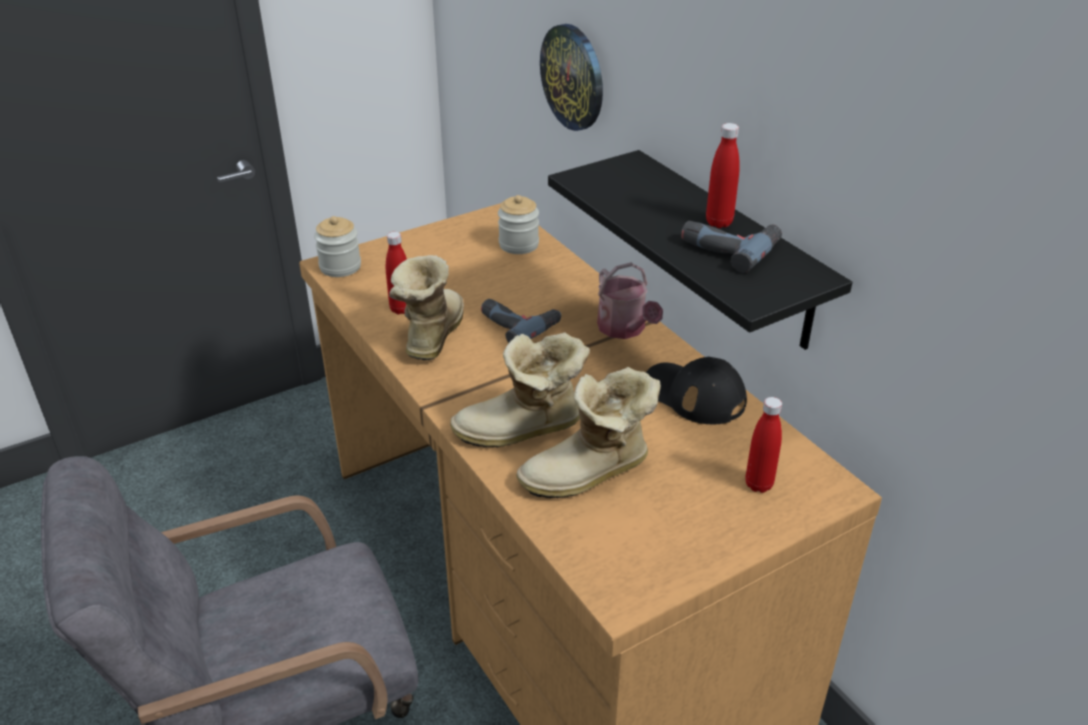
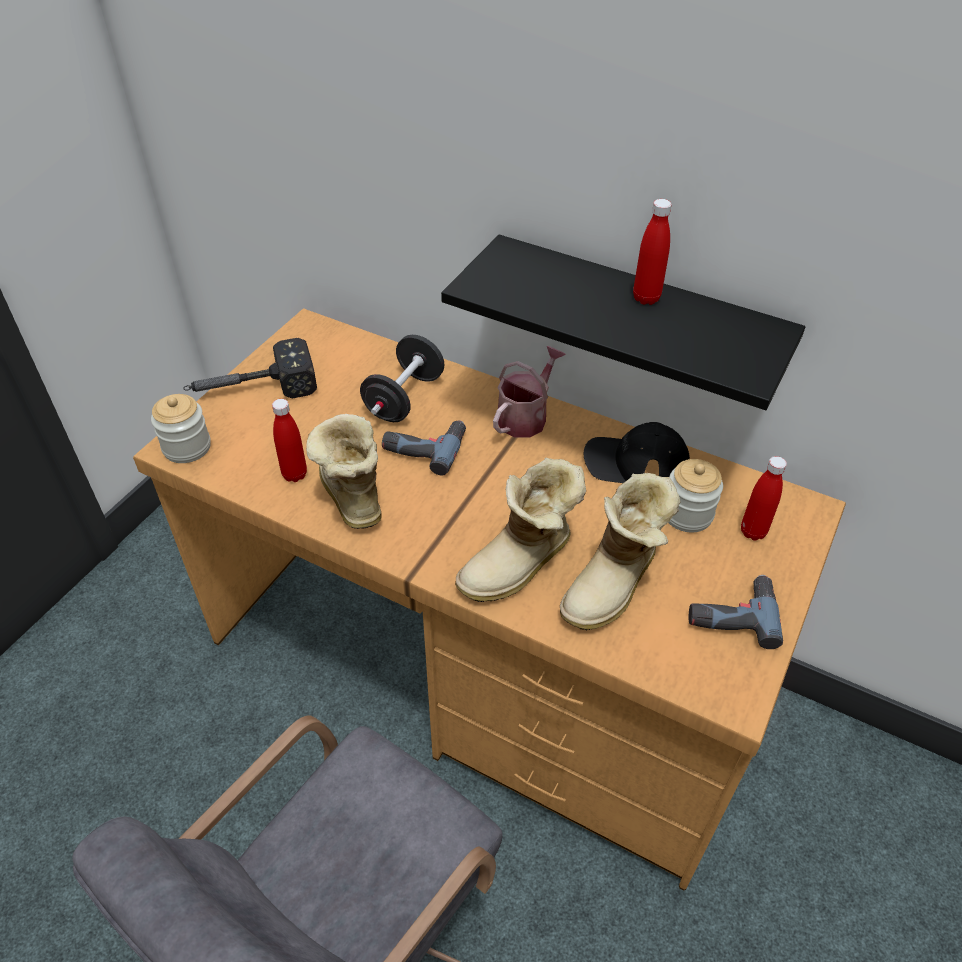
camera: 30 degrees left, 10 degrees up
(419, 244) = (251, 389): none -> hammer
(518, 245) = (354, 356): jar -> jar (687, 514)
(533, 285) = (404, 398): none -> black dumbbell
(573, 77) = (388, 168): wall clock -> none
(625, 329) = (525, 416): watering can -> watering can turned 90 degrees counterclockwise
(729, 246) = (679, 322): power drill -> power drill (731, 612)

